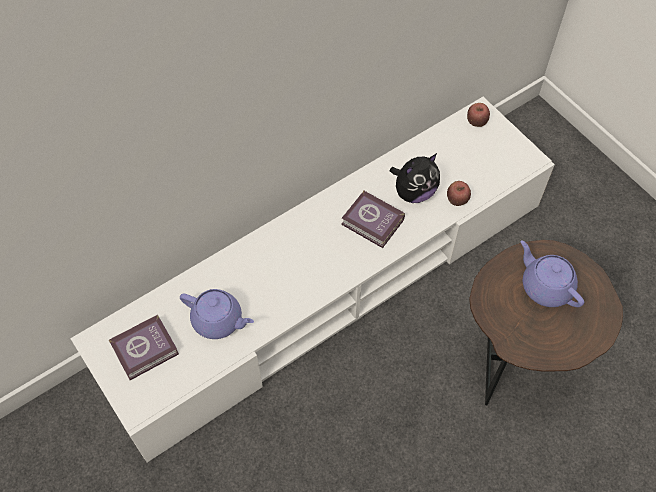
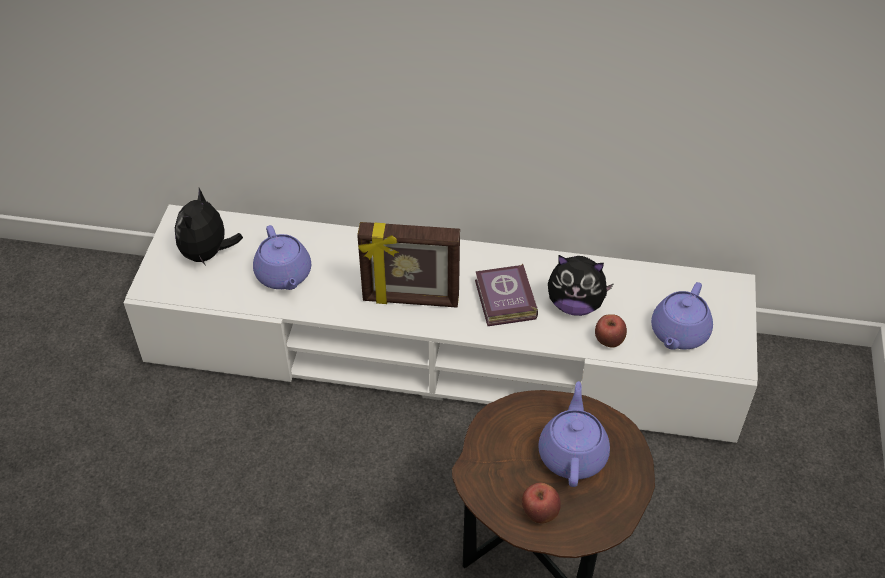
camera: 45 degrees right, 10 degrees down
(147, 350) = (208, 254): book -> plush toy
(318, 269) = (410, 300): none -> picture frame
(476, 122) = (717, 292): apple -> apple (539, 513)
(485, 165) = (678, 333): none -> purple teapot

